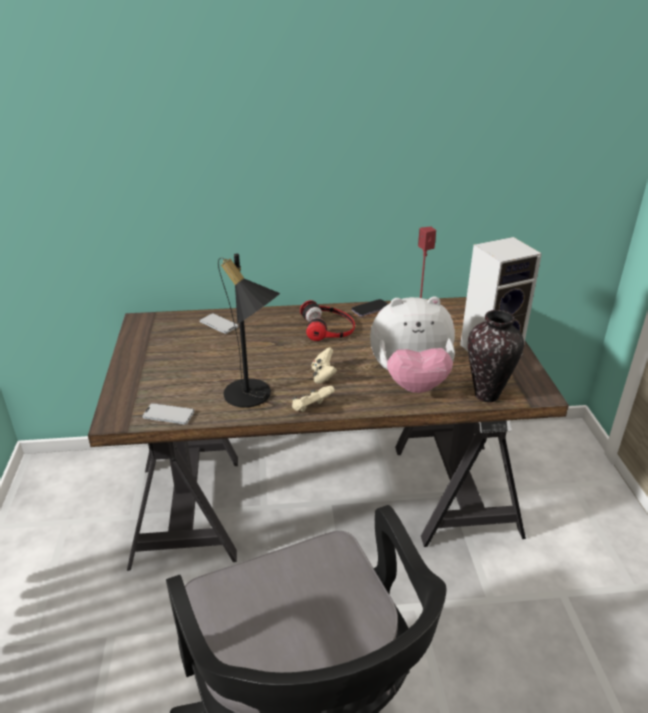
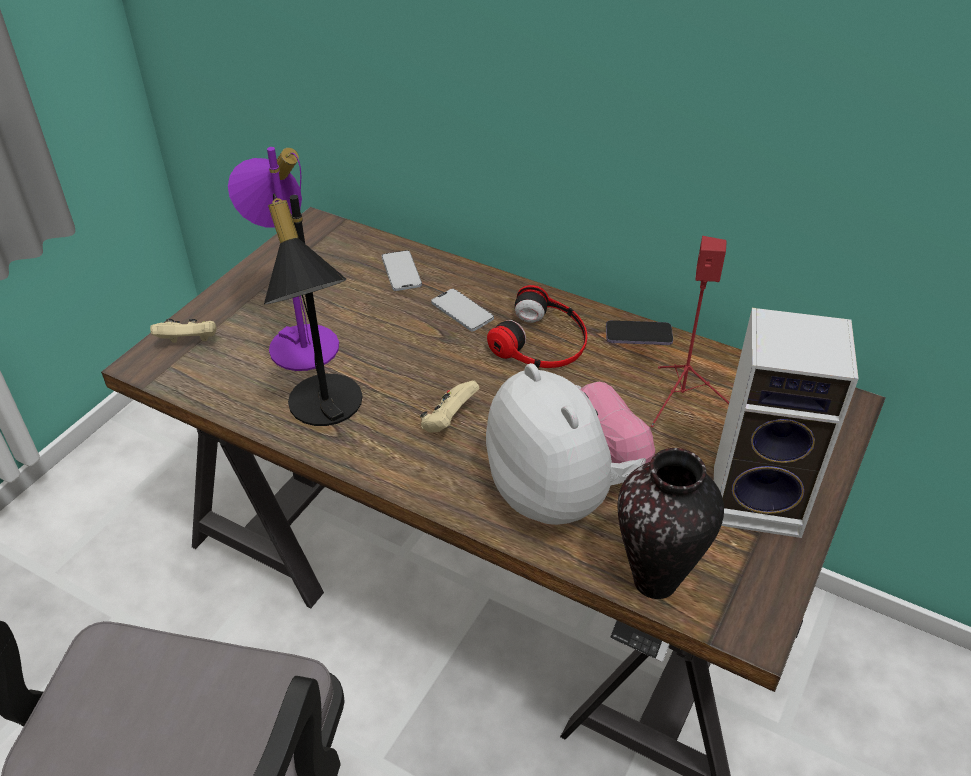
camera: 35 degrees right, 10 degrees up
(168, 415) = (206, 387): phone -> phone (462, 311)
(197, 373) = (299, 339): none -> purple table lamp
(311, 408) = (378, 466): beige game controller -> beige game controller (190, 343)
(411, 381) = (563, 493): plush toy -> plush toy turned 150 degrees counterclockwise

